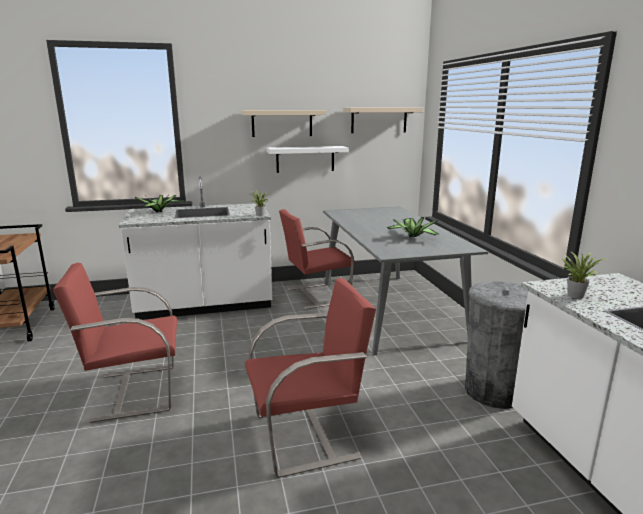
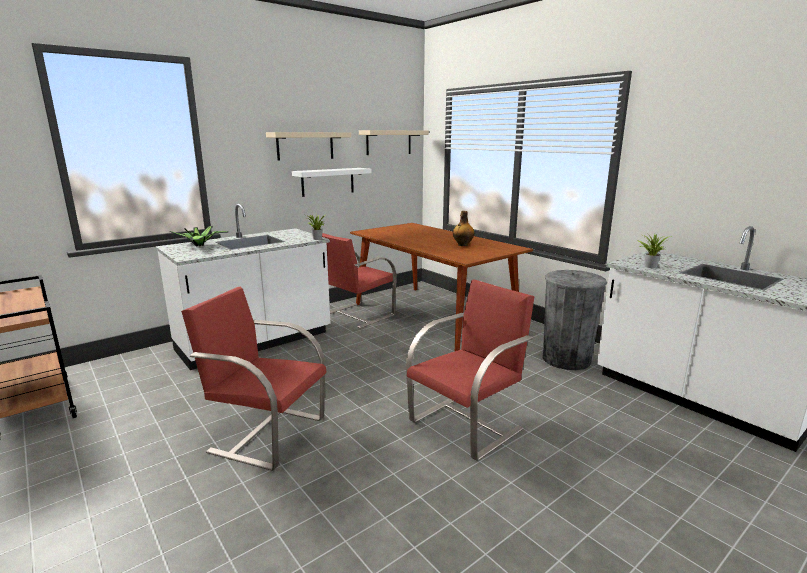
camera: 25 degrees left, 0 degrees up
(133, 391) = (267, 433): red chair -> red chair turned 60 degrees clockwise
(387, 309) = (432, 316): grey dining table -> brown dining table
(412, 237) = (462, 245): potted plant -> bottle

